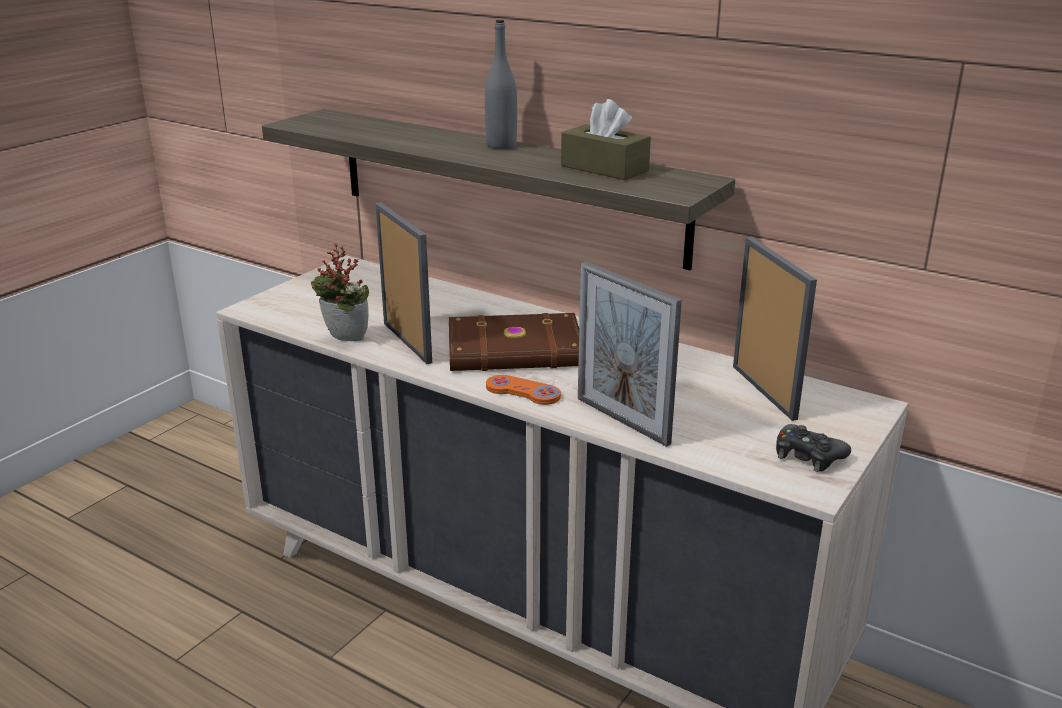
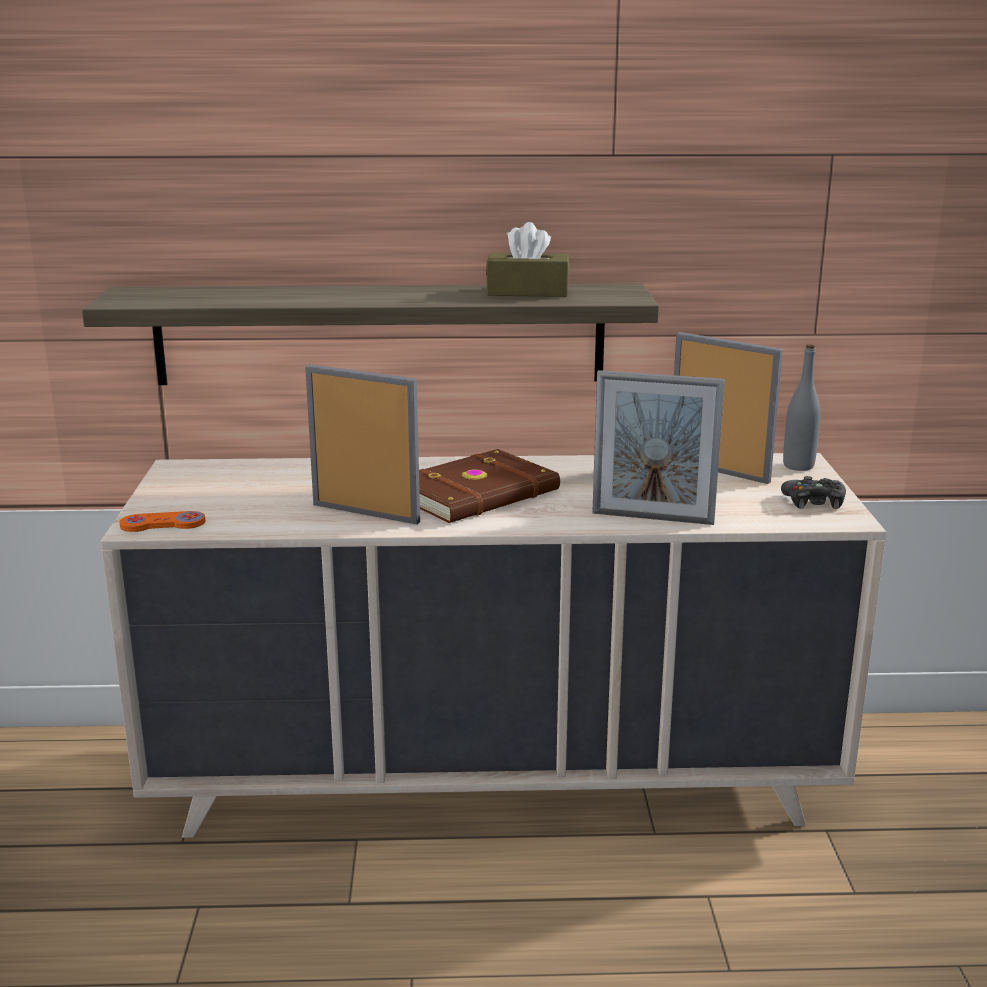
camera: 35 degrees left, 5 degrees down
(343, 339) = (296, 527): potted plant -> none
(501, 145) = (391, 289): grey bottle -> grey bottle (798, 466)
(523, 392) = (539, 521): orange game controller -> orange game controller (163, 524)

